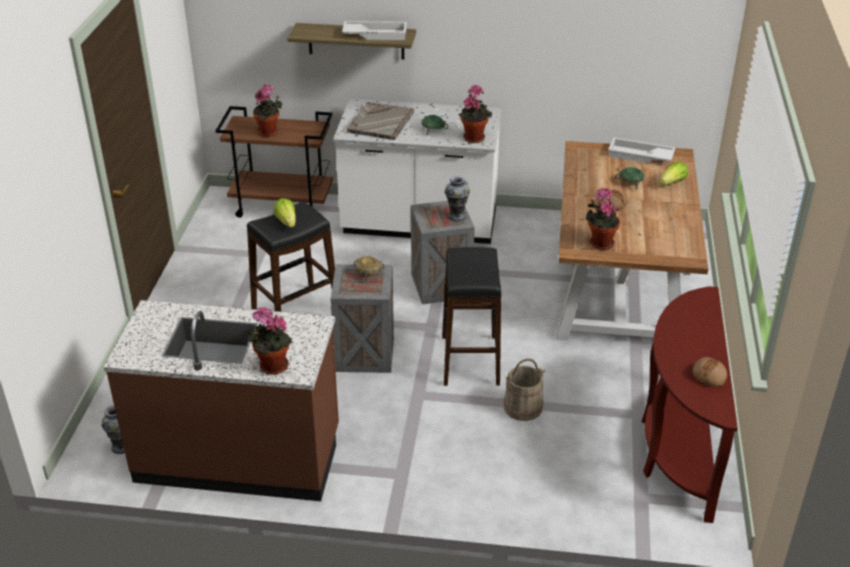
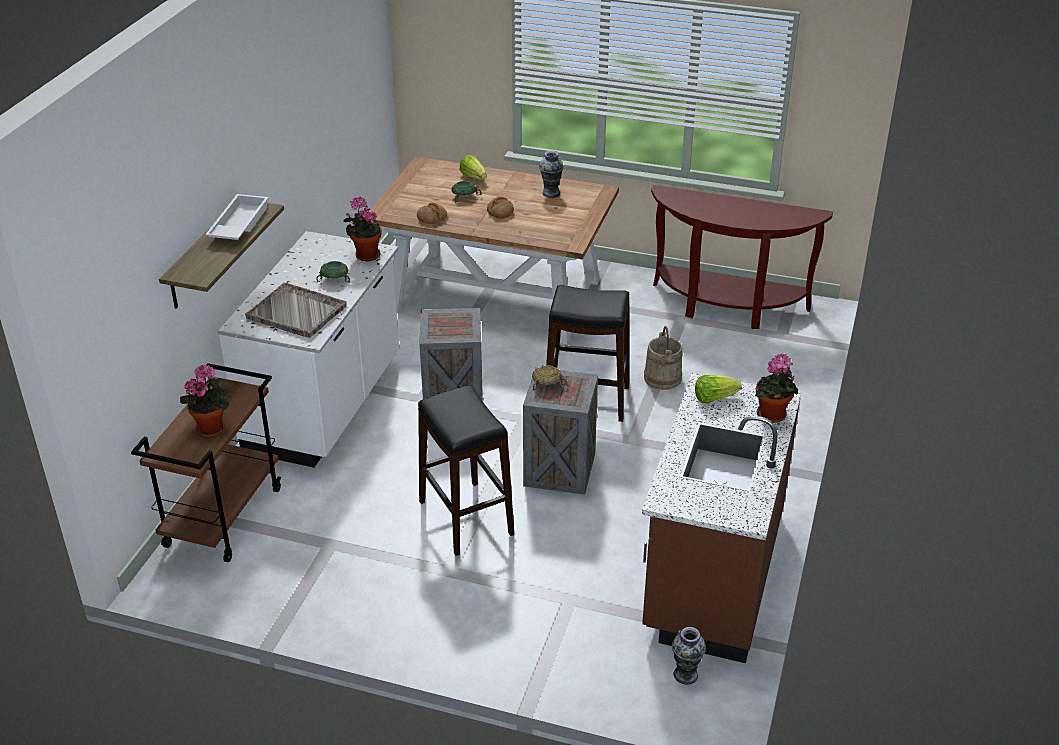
camera: 80 degrees left, 0 degrees up
(287, 221) = (464, 414): lettuce -> lettuce (714, 398)
(457, 216) = (456, 316): vase -> vase (551, 193)
(600, 242) = (564, 229): potted plant -> none
(640, 156) = (416, 184): white tray -> none
(709, 376) = (772, 210): bread -> bread (432, 218)

